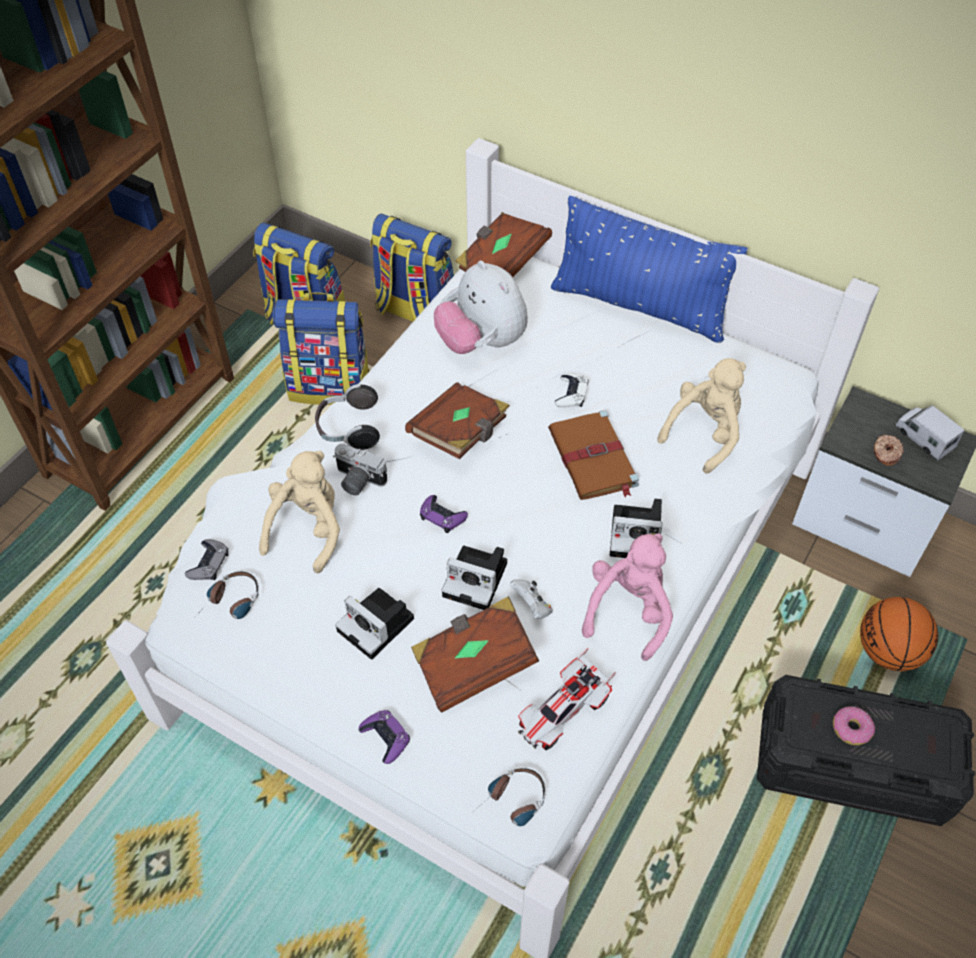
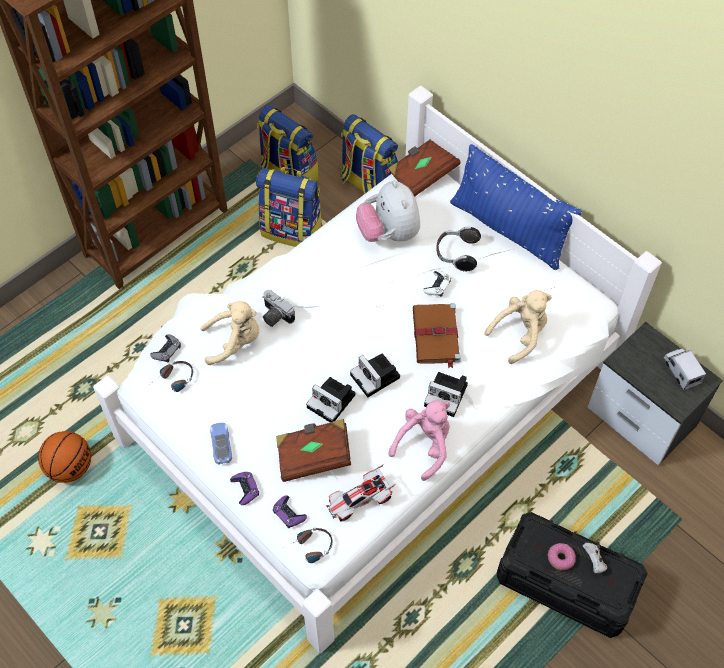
camera: 15 degrees right, 5 degrees up
(308, 529) = (235, 342): beige plush toy -> beige plush toy turned 45 degrees clockwise
(330, 681) = (221, 445): none -> toy car
(348, 428) = (280, 278): headphones -> headphones (456, 254)
(378, 625) = (261, 417): camera -> camera (376, 377)
(442, 516) = (323, 353): purple game controller -> purple game controller (289, 514)
(460, 433) = (353, 297): brown book -> none
(532, 606) = (362, 427): white game controller -> white game controller (594, 561)
(885, 453) = (648, 376): donut -> none
(888, 651) = (622, 513): basketball -> basketball (70, 467)

